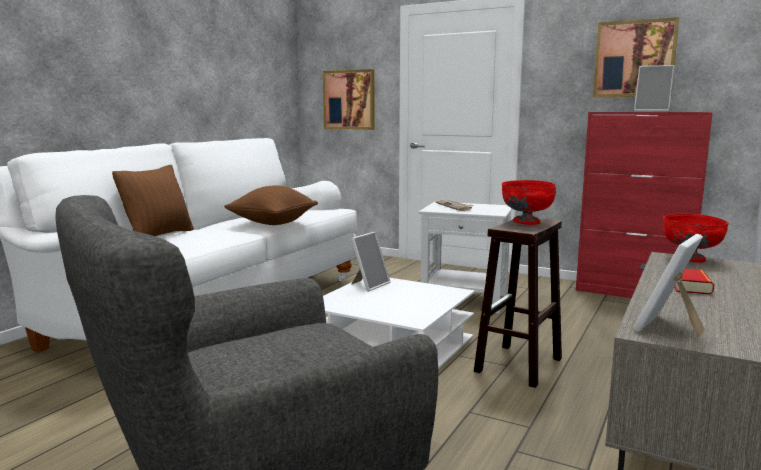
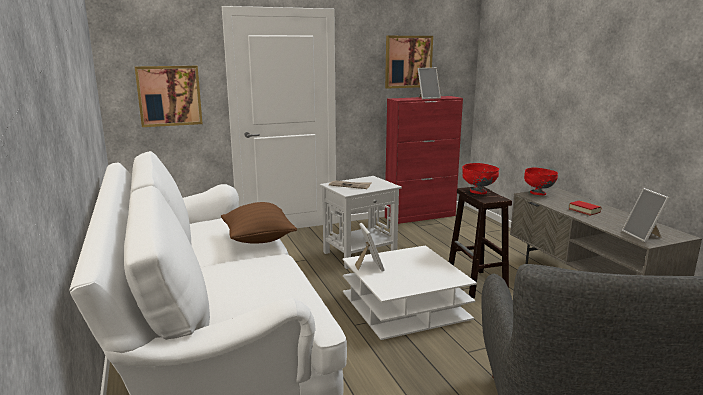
camera: 50 degrees left, 5 degrees up
(158, 236) = (218, 289): brown pillow -> none

